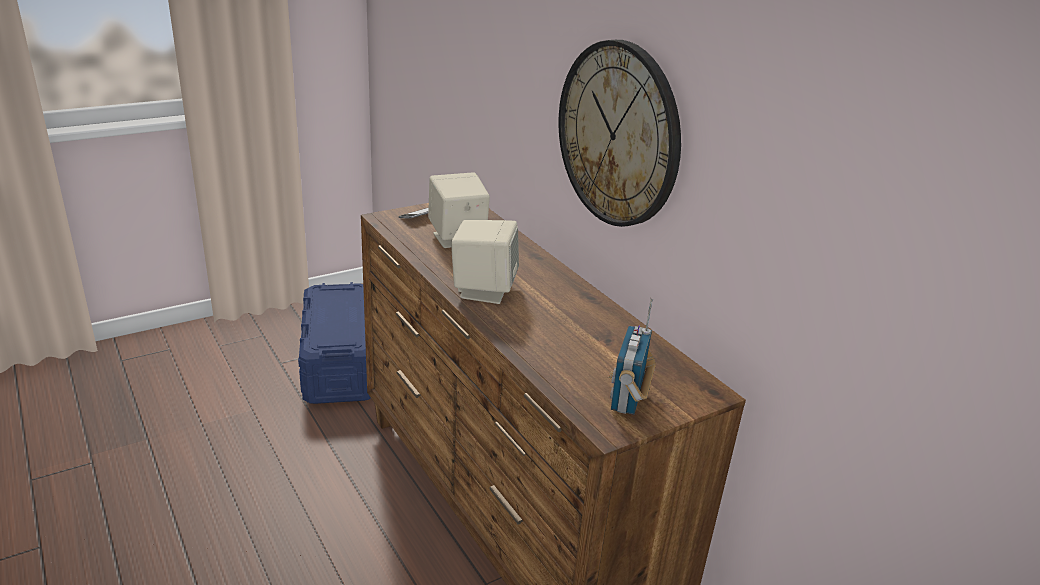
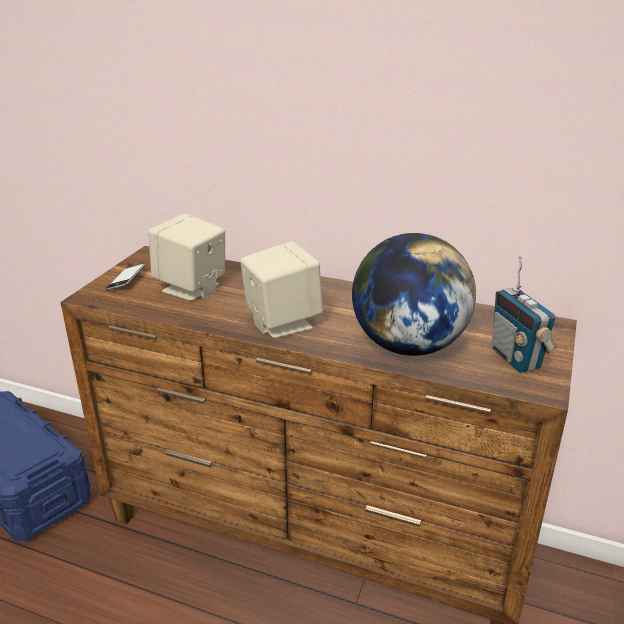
camera: 35 degrees left, 0 degrees up
(552, 348) = (408, 346): none -> globe
(618, 134) = (363, 126): wall clock -> none

